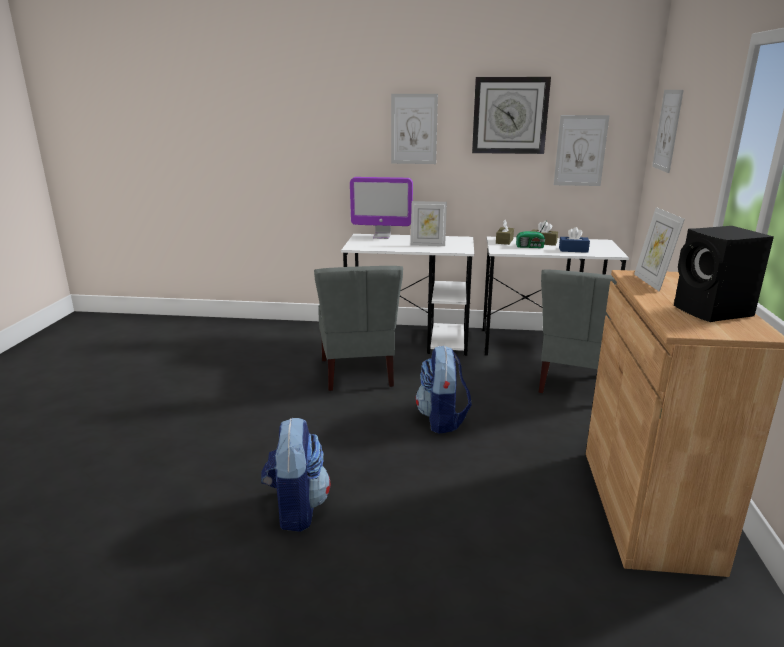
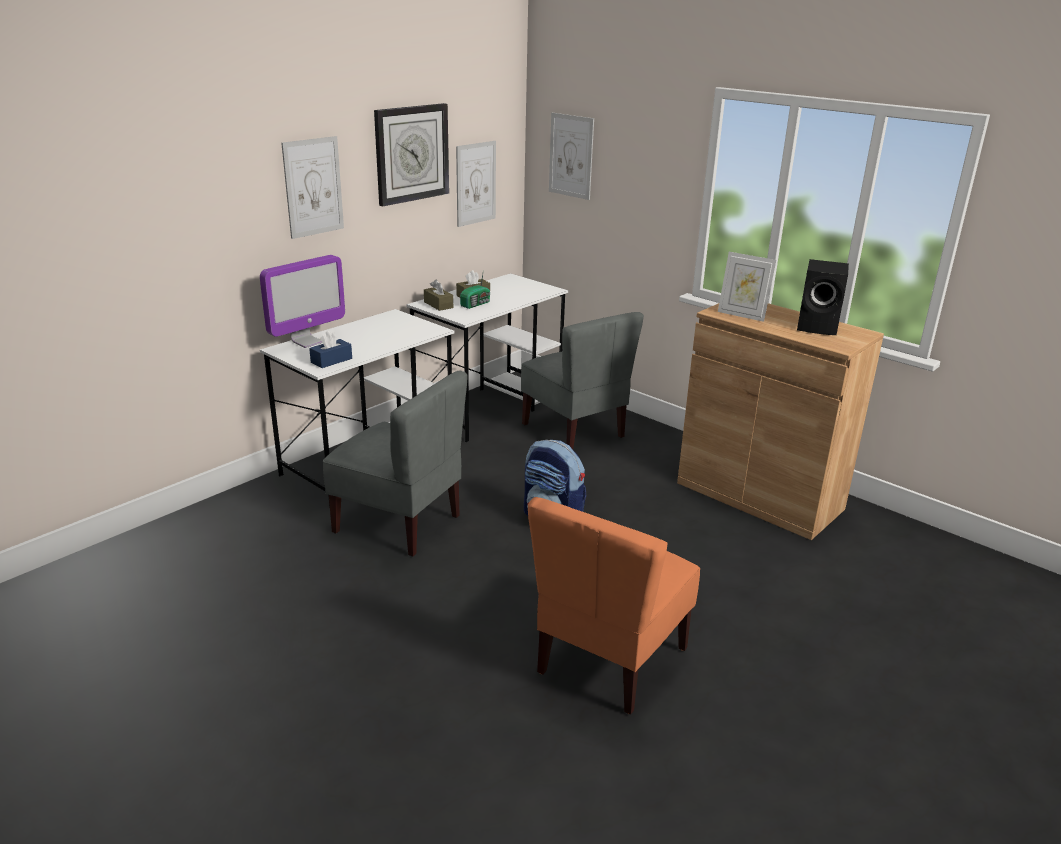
camera: 55 degrees left, 5 degrees up
(296, 508) = (610, 660): backpack -> orange chair
(428, 245) = (385, 335): picture frame -> none
(573, 250) = (515, 296): blue tissue box -> blue tissue box (331, 360)

